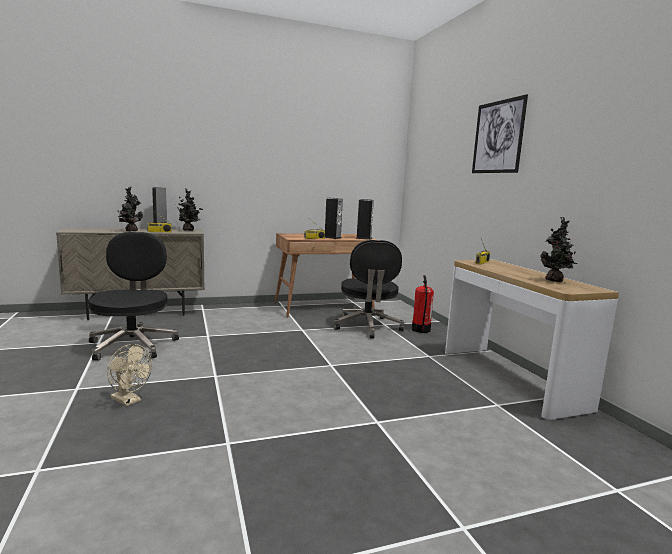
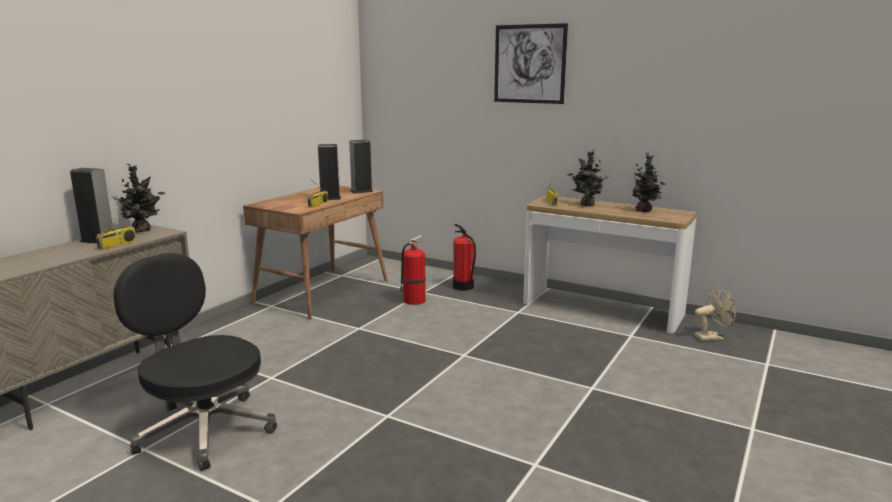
camera: 40 degrees left, 5 degrees up
(129, 401) = (365, 484): beige fan -> beige fan (712, 337)
(130, 231) = (66, 255): potted plant -> potted plant (586, 205)
(367, 327) = (413, 301): black office chair -> fire extinguisher

